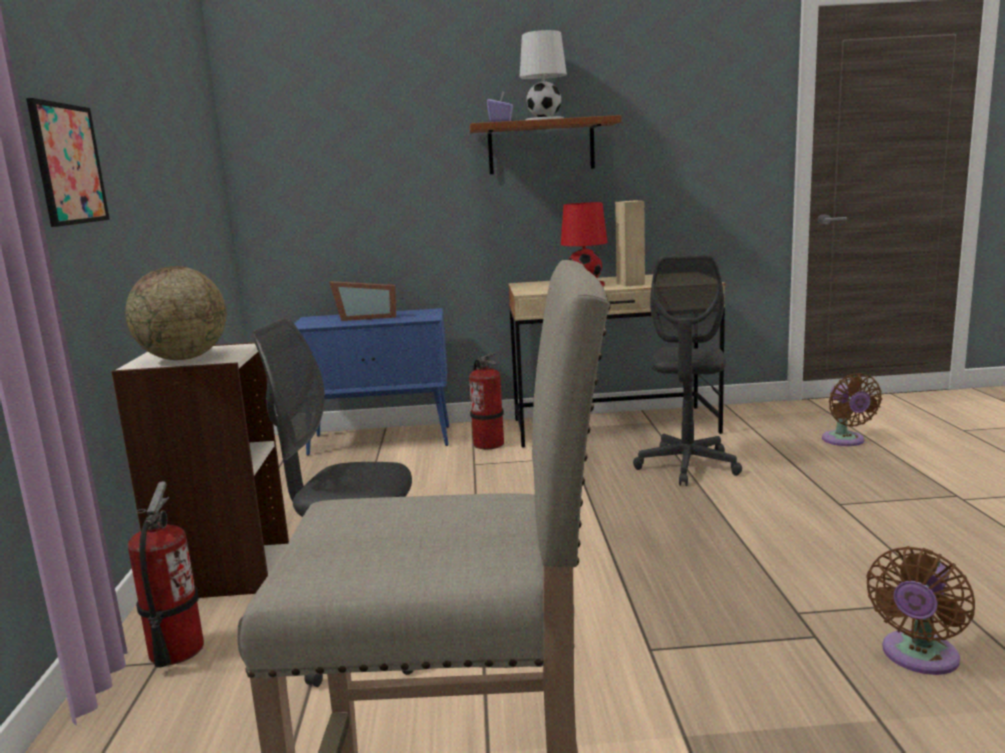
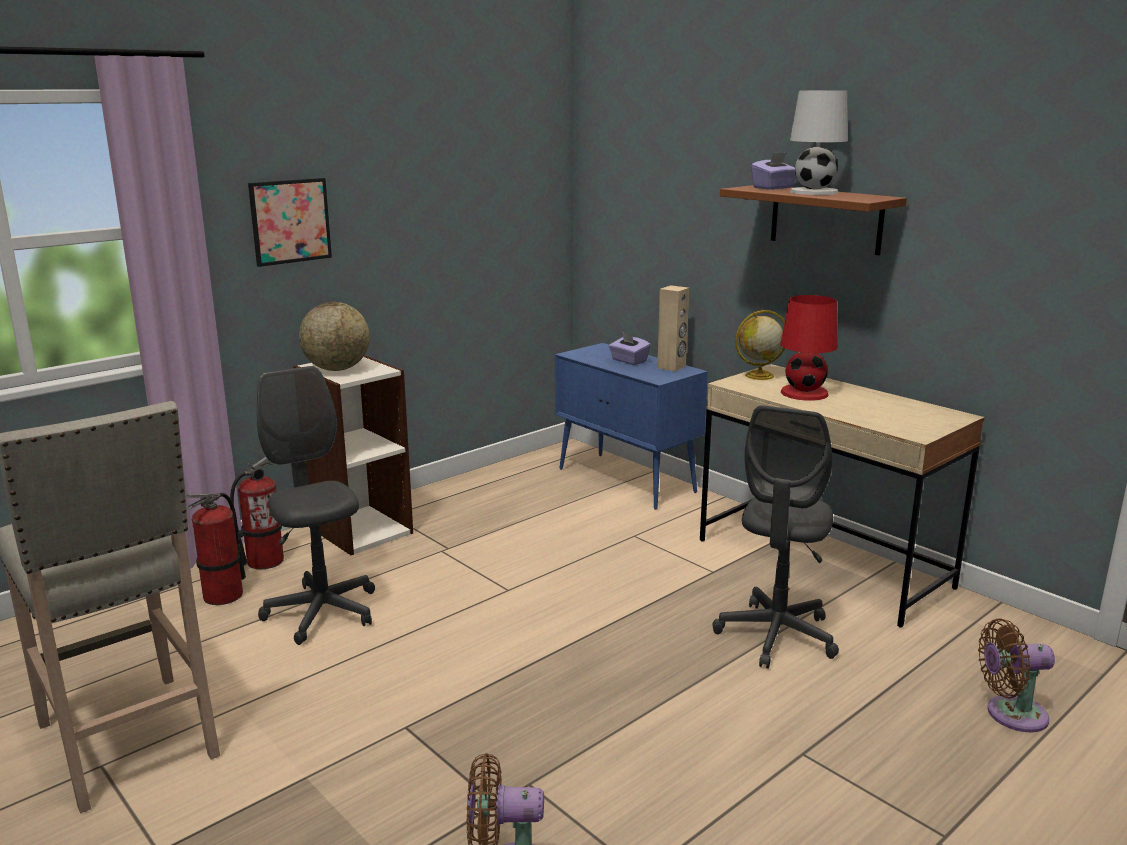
camera: 50 degrees right, 5 degrees up
(366, 317) = (628, 361): picture frame -> purple tissue box
(489, 444) = (685, 524): fire extinguisher -> fire extinguisher (224, 595)
(528, 287) = (758, 376): none -> globe
(631, 284) = (842, 408): beige speaker -> beige speaker (671, 367)
(687, 466) = (776, 636): grey office chair -> grey office chair turned 45 degrees counterclockwise
(845, 441) = (1010, 714): brown fan -> brown fan turned 45 degrees clockwise

